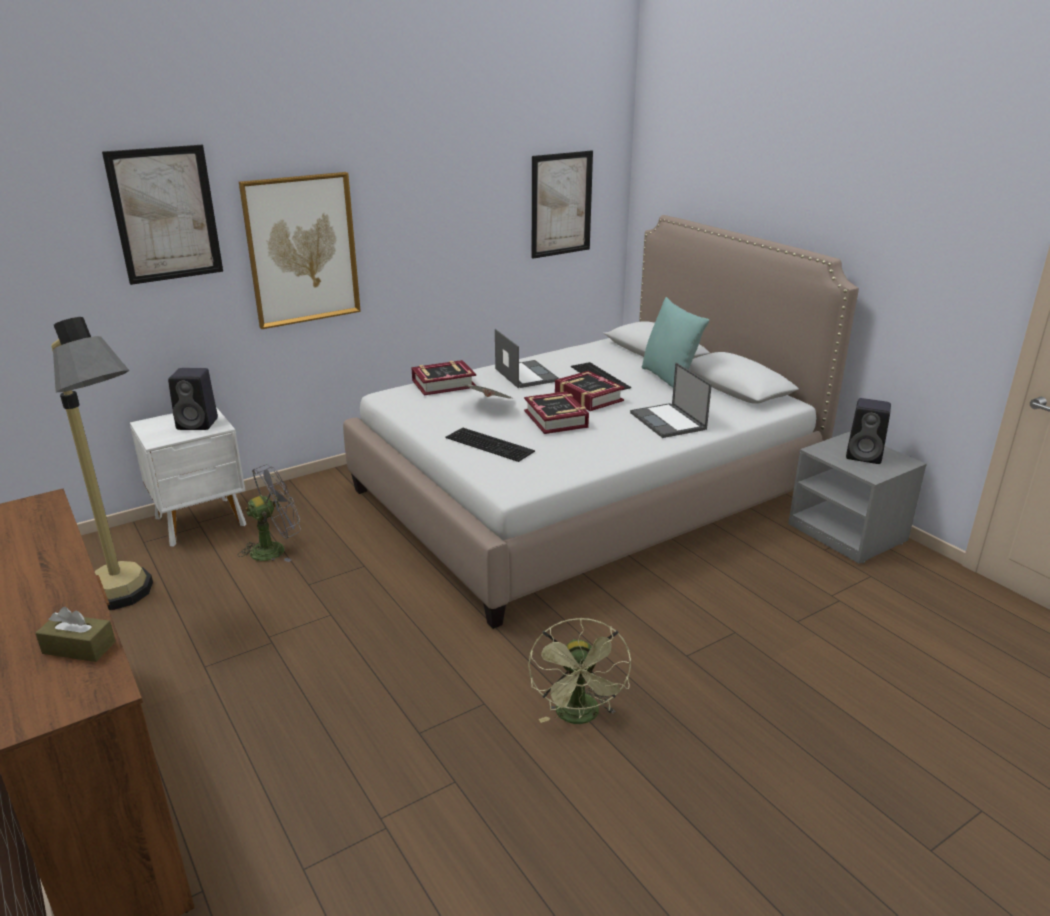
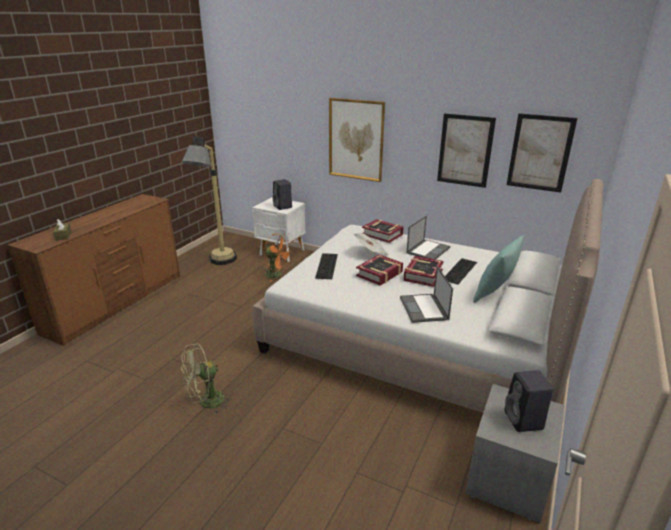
camera: 60 degrees right, 0 degrees up
(165, 214) = (298, 107): picture -> picture (465, 150)
(275, 549) = (277, 275): grey fan -> orange fan
(668, 421) = (424, 309): laptop -> laptop turned 45 degrees counterclockwise

